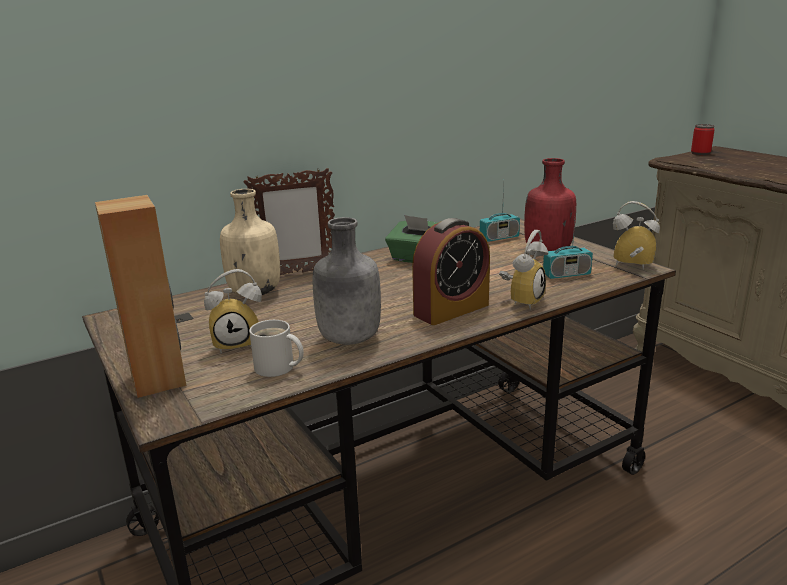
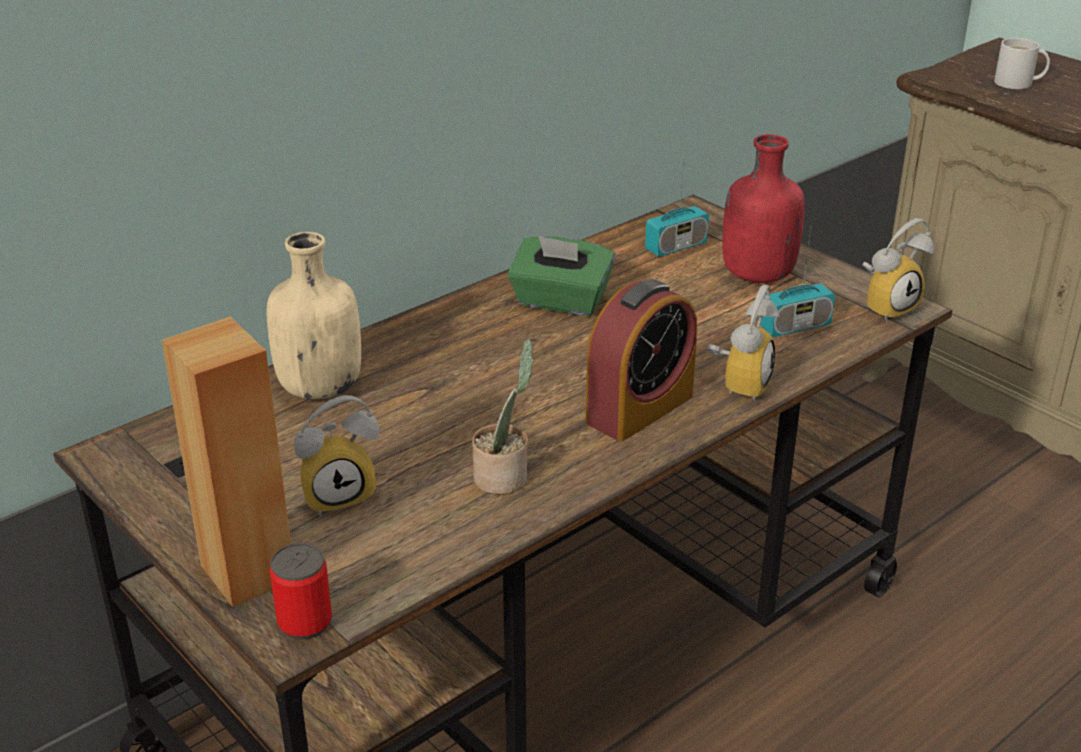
camera: 10 degrees left, 10 degrees up
(277, 368) = (418, 539): white mug -> white mug (1017, 83)
(297, 273) = (372, 340): picture frame -> none
(349, 339) = (504, 477): grey bottle -> potted plant
(631, 267) = (887, 307): alarm clock -> alarm clock turned 135 degrees clockwise
(700, 153) = (977, 60): can -> can (305, 622)

